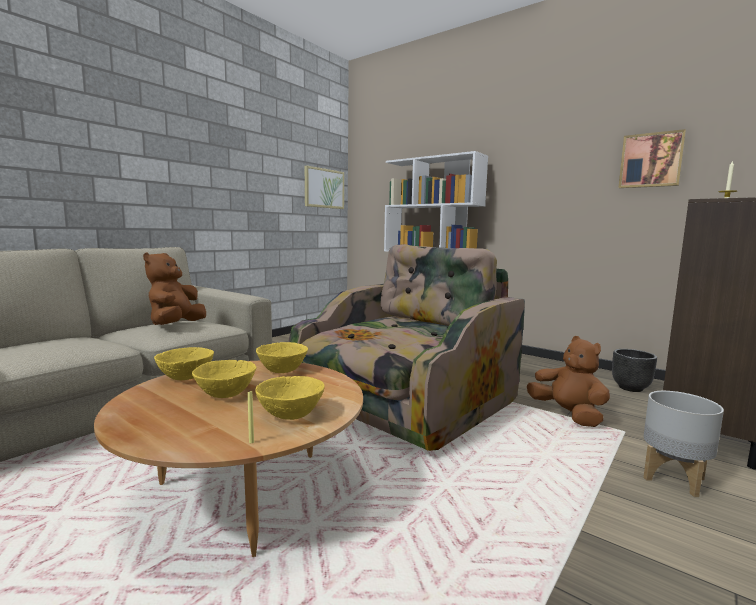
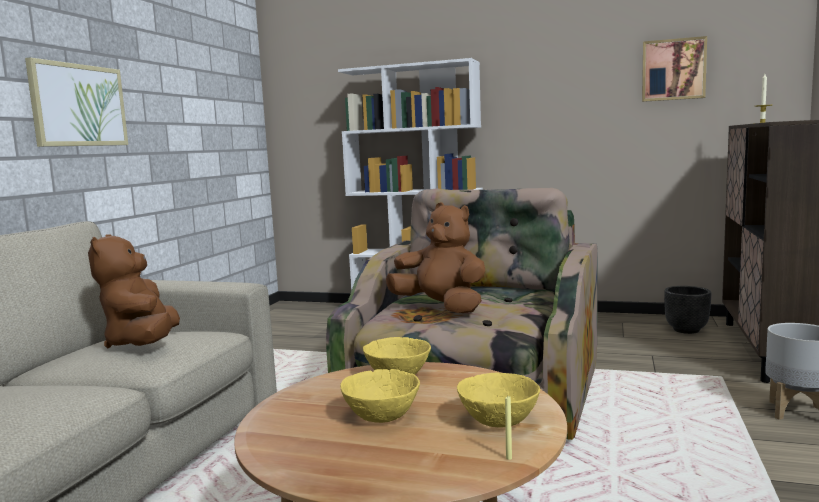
camera: 20 degrees left, 0 degrees up
(185, 377) = (290, 408): yellow bowl -> none
(324, 188) = (238, 110): picture -> picture (78, 105)
(568, 415) = (655, 371): brown plush toy -> brown plush toy (441, 307)

